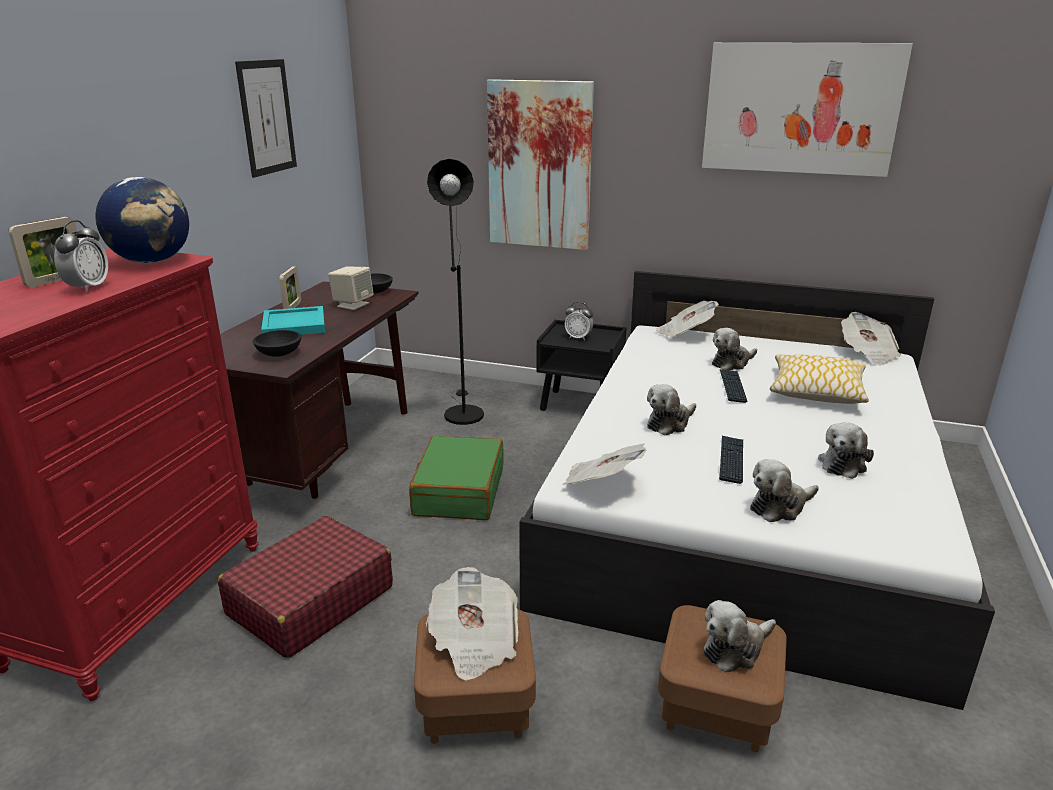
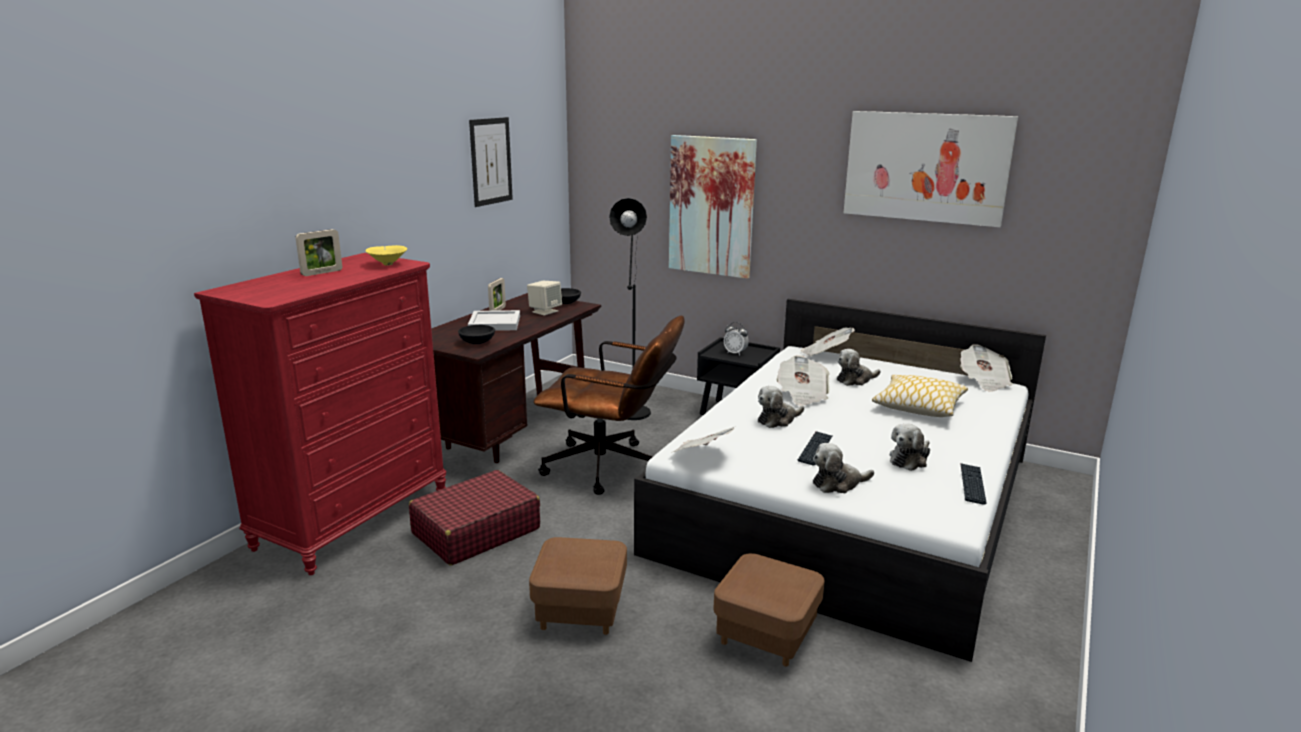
camera: 10 degrees right, 5 degrees down
(88, 288) = (341, 278): alarm clock -> none
(152, 261) = (388, 264): globe -> yellow bowl
(293, 325) = (494, 323): turquoise tray -> white tray
(458, 491) = (611, 468): green suitcase -> brown office chair
(474, 643) = (580, 558): newspaper -> newspaper (802, 395)
(732, 386) = (845, 397): keyboard -> keyboard (972, 484)
(735, 649) = (777, 583): plush toy -> none

